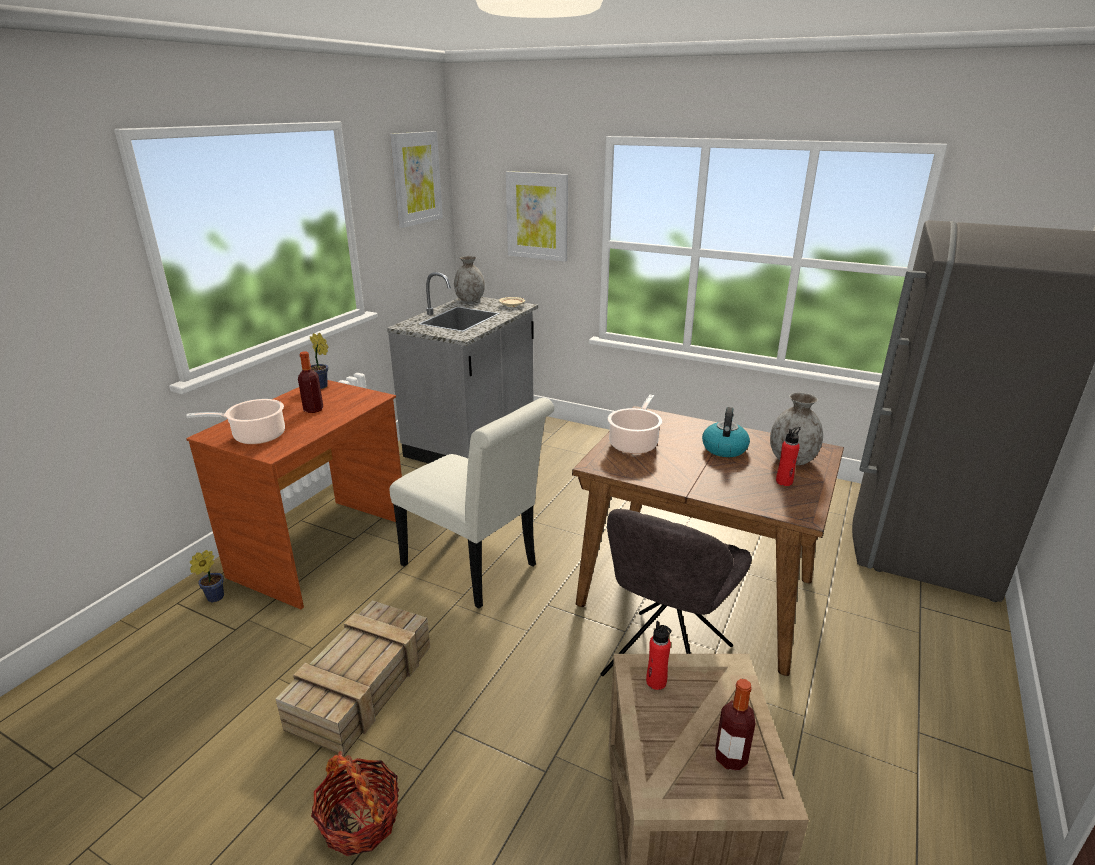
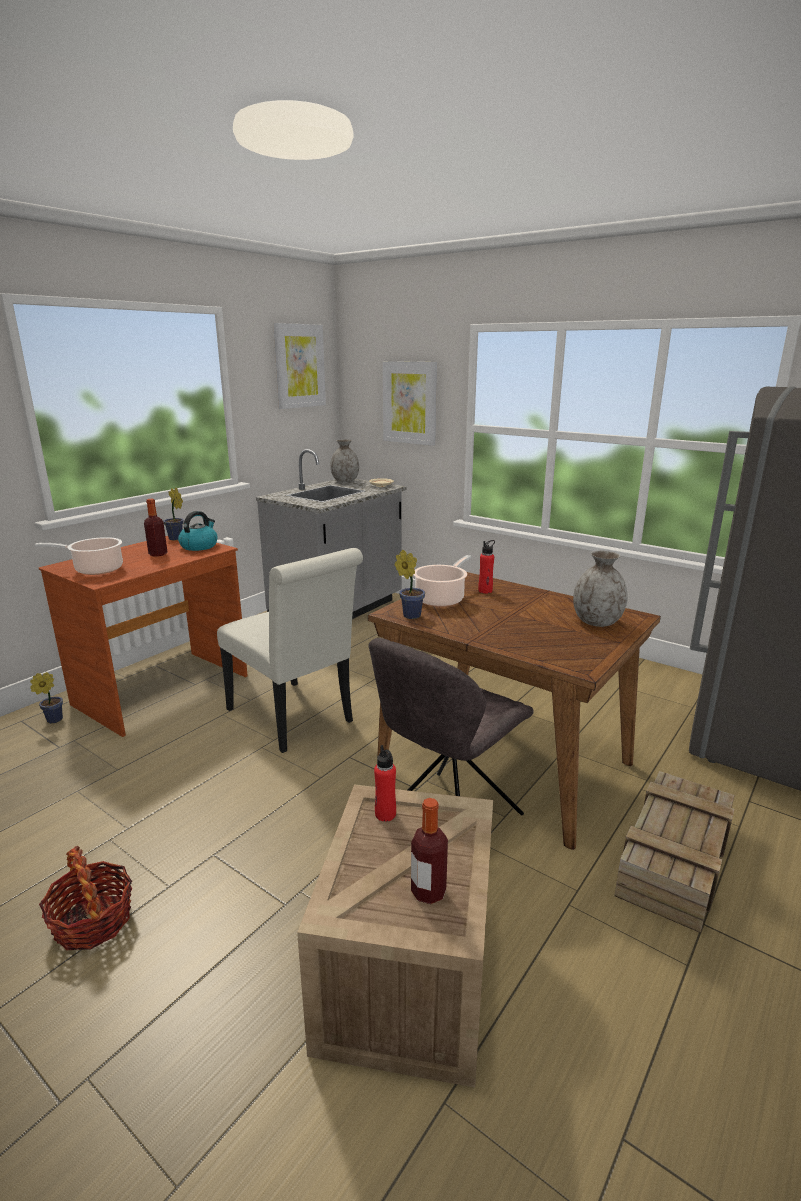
camera: 10 degrees right, 5 degrees down
(362, 684) = (148, 804): crate -> crate (673, 858)
(614, 466) = (410, 615): none -> potted plant
(724, 448) = (530, 608): kettle -> kettle (199, 546)
(784, 482) = (577, 639): red bottle -> red bottle (485, 591)

